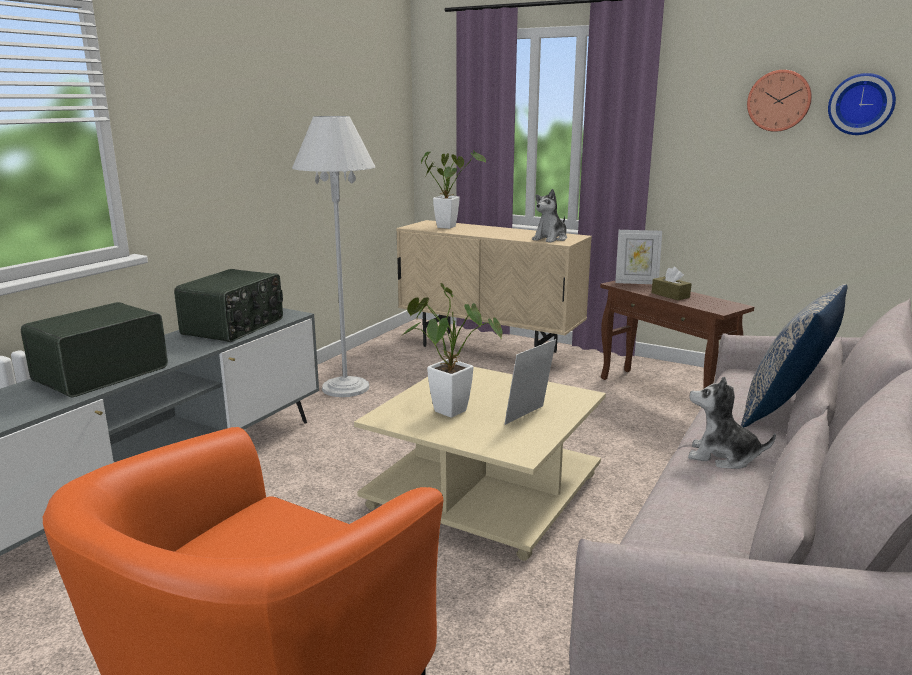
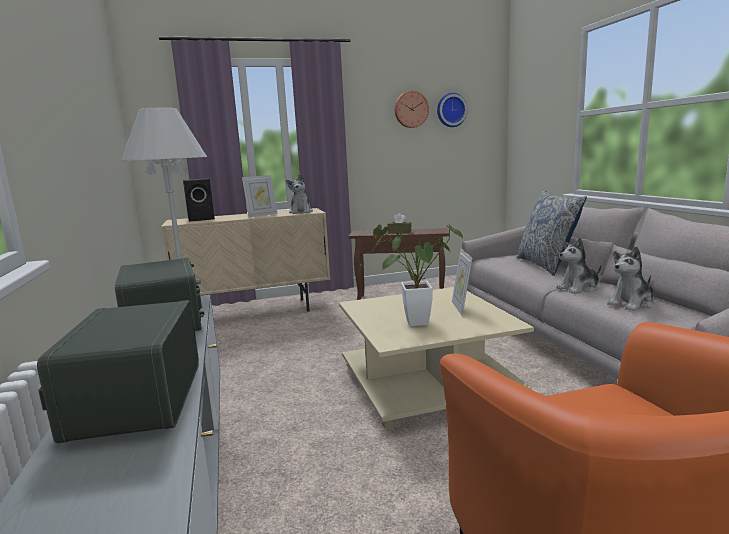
camera: 45 degrees left, 5 degrees down
(448, 226) = (202, 219): potted plant -> black speaker
(636, 282) = (365, 231): picture frame -> picture frame (262, 215)
(710, 503) = (631, 303): none -> plush toy

